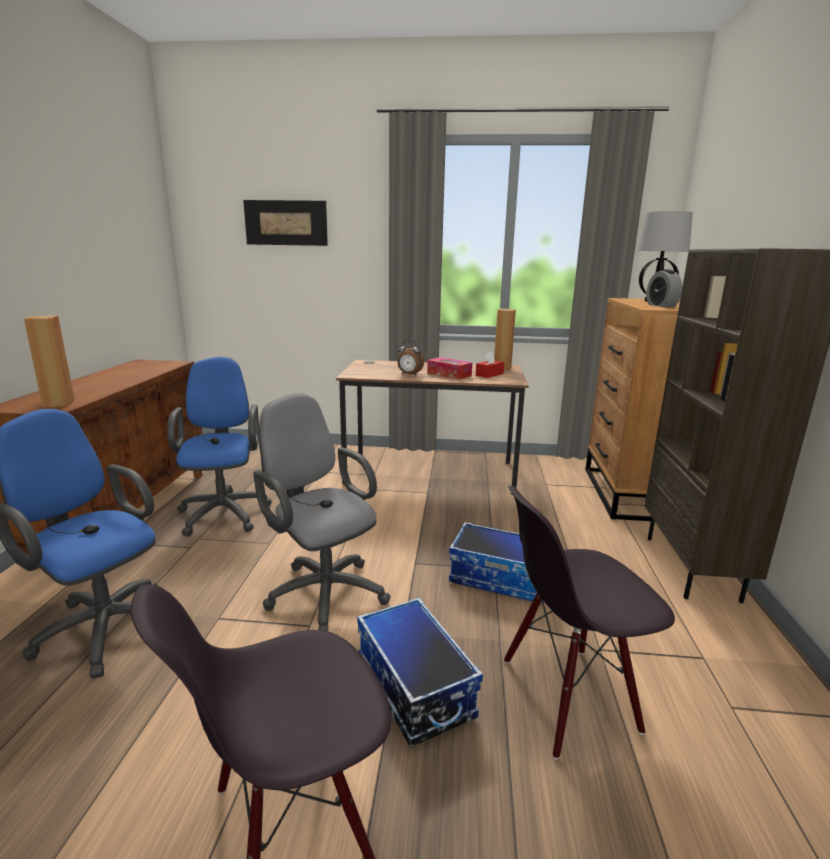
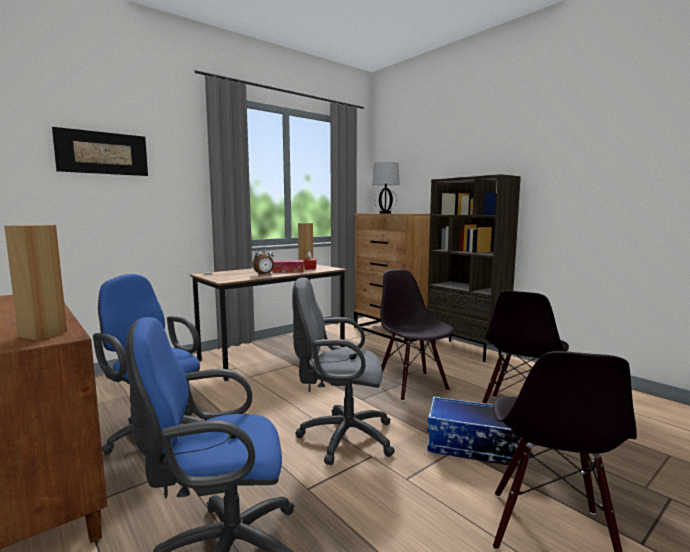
camera: 45 degrees left, 10 degrees down
(500, 578) = (412, 386): storage box -> black chair
(661, 306) = (402, 213): alarm clock -> none

